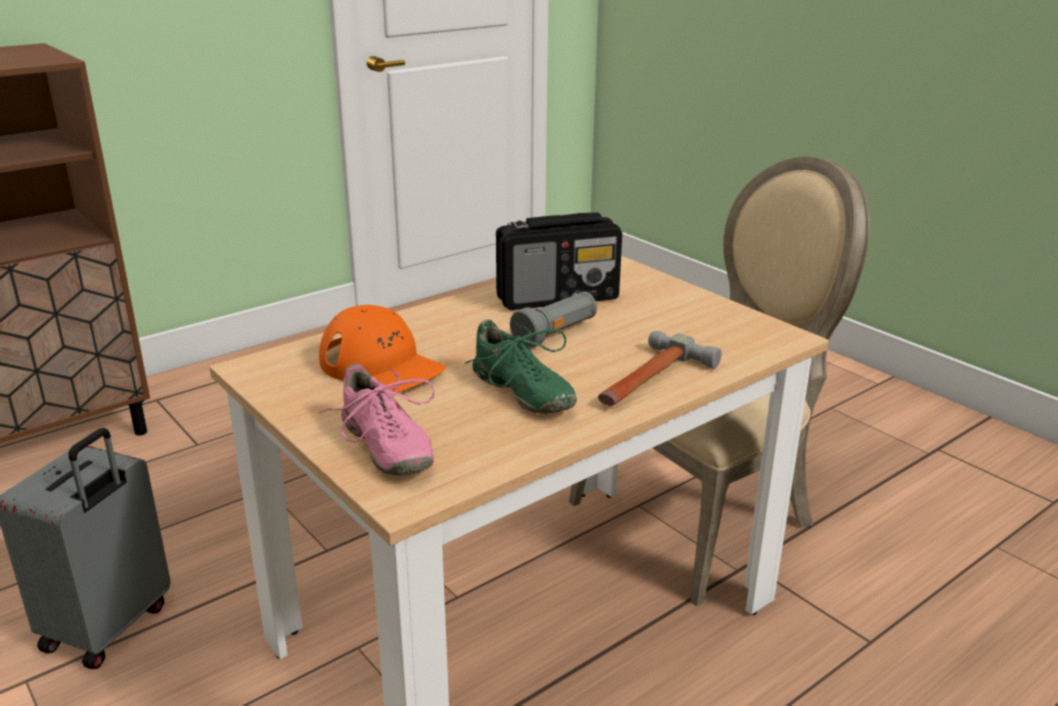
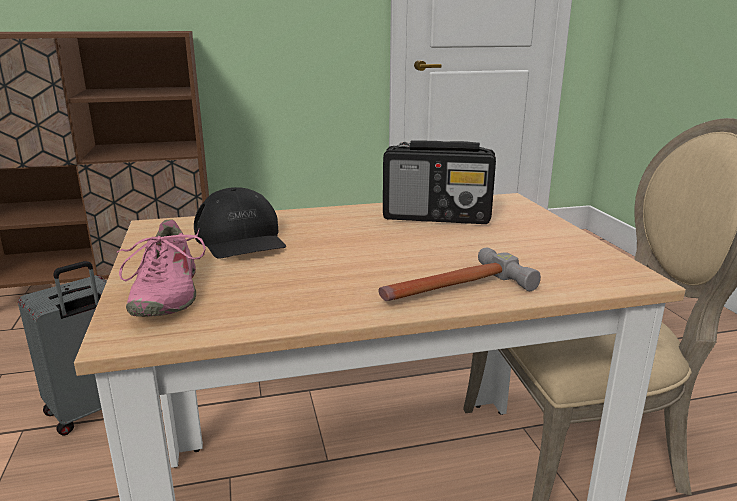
camera: 25 degrees right, 5 degrees down
(381, 366) = (241, 239): orange cap -> black cap
(521, 392) = (325, 277): green shoe -> none
(556, 334) = (406, 240): grey flashlight -> none

